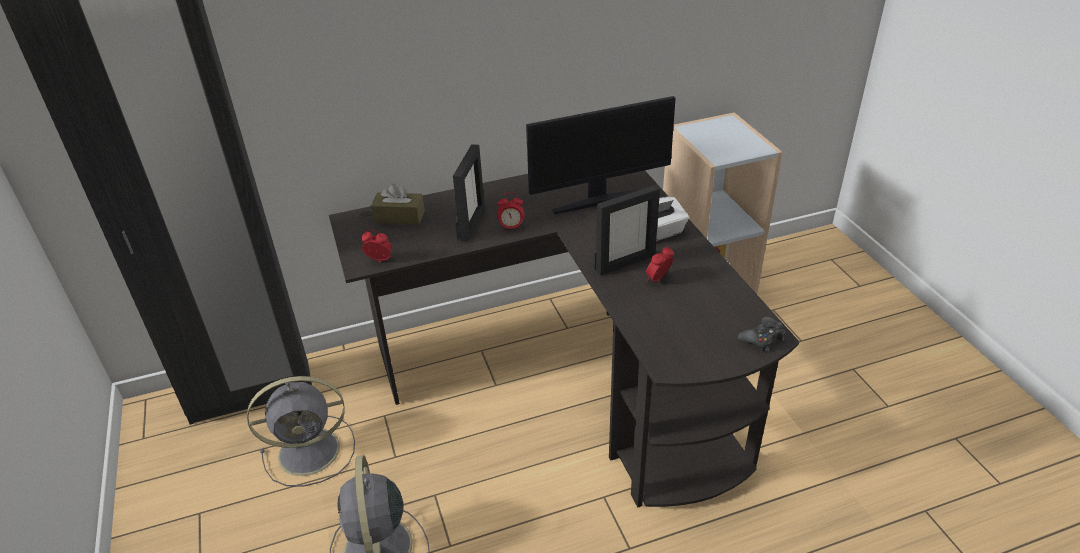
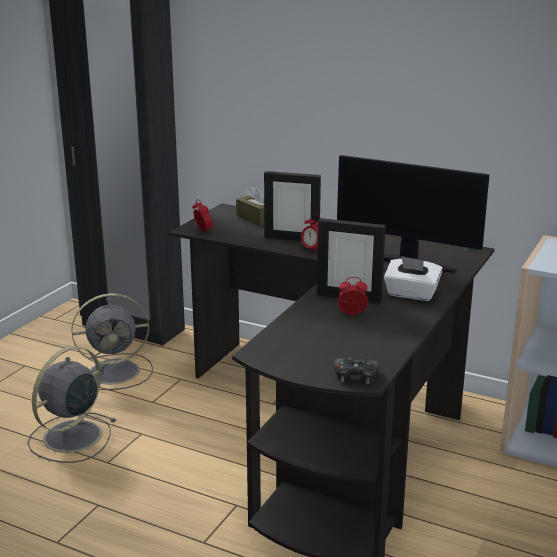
camera: 45 degrees right, 15 degrees down
(312, 450) = (116, 372): grey fan -> grey fan turned 45 degrees counterclockwise
(471, 224) = (292, 238): picture frame -> picture frame turned 45 degrees clockwise

